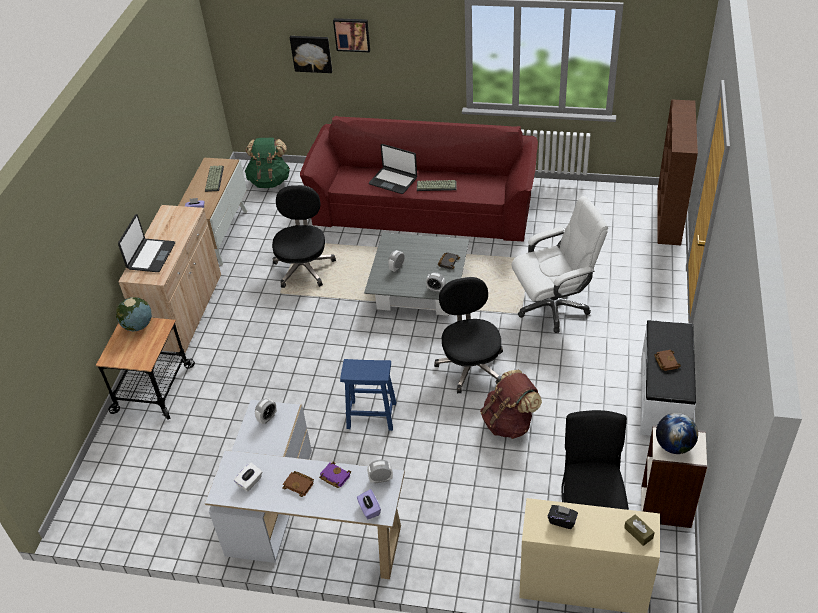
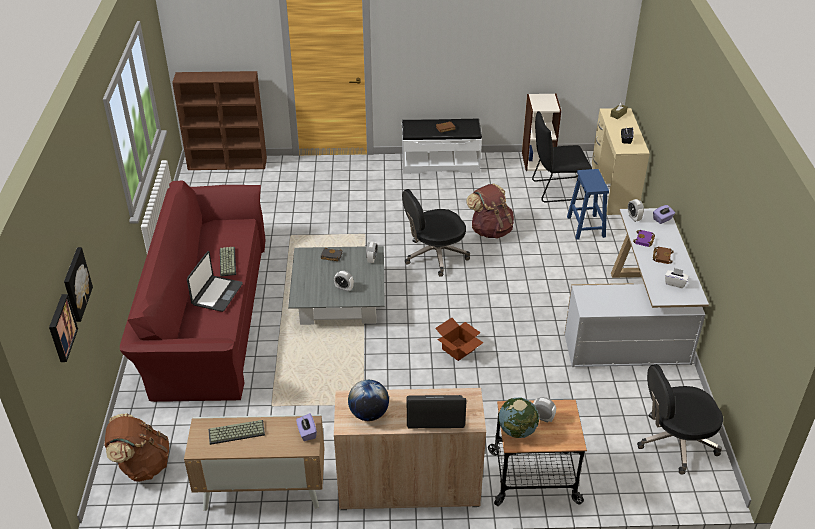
camera: 105 degrees left, 5 degrees down
(267, 418) = (596, 301): alarm clock -> alarm clock (542, 418)
(270, 180) = (142, 465): green backpack -> brown backpack
(304, 267) = (317, 392): black office chair -> black office chair (675, 442)
(321, 363) = (458, 350): none -> cardboard box
(352, 34) = (83, 222): picture -> picture (61, 328)
(372, 415) = (509, 305): blue stool -> blue stool (585, 226)
(554, 307) = (353, 217): white office chair -> none
(674, 446) = (545, 103): globe -> globe (369, 414)

